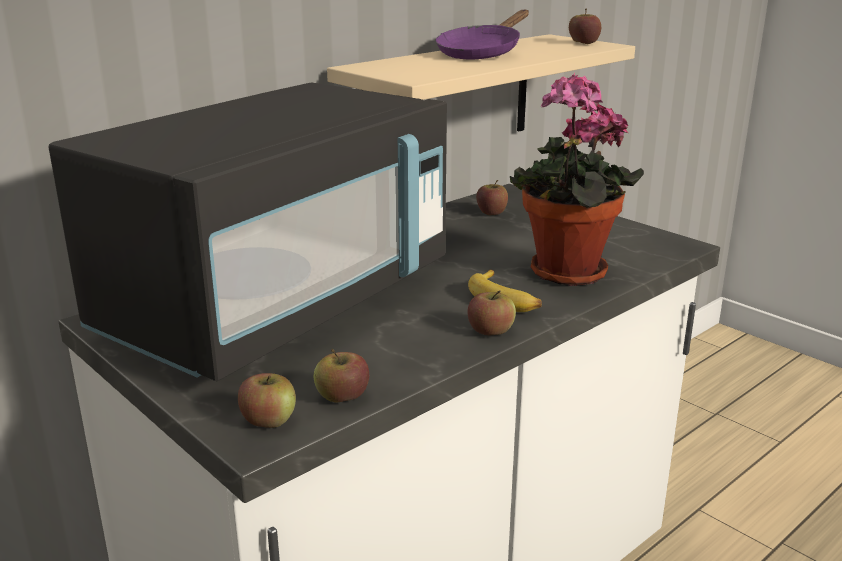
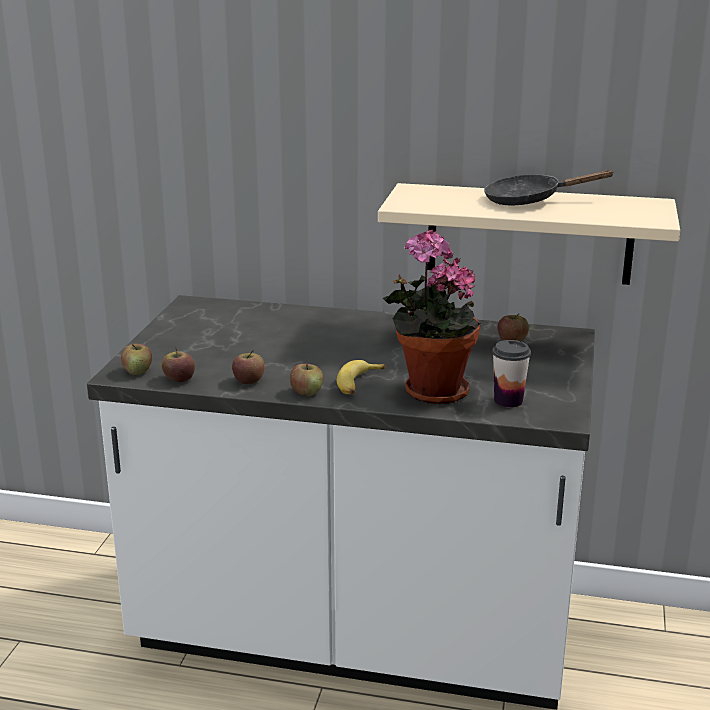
camera: 55 degrees right, 0 degrees up
(281, 305) = (262, 332): black microwave -> none
(482, 53) = (529, 200): purple frying pan -> black frying pan
(583, 43) = (649, 214): apple -> apple (249, 381)
(623, 252) = (508, 401): none -> cup

